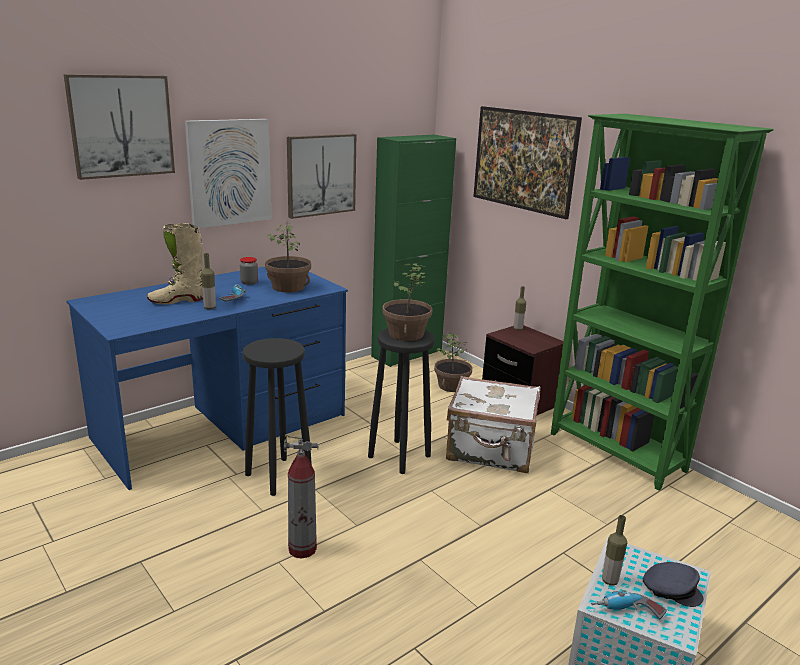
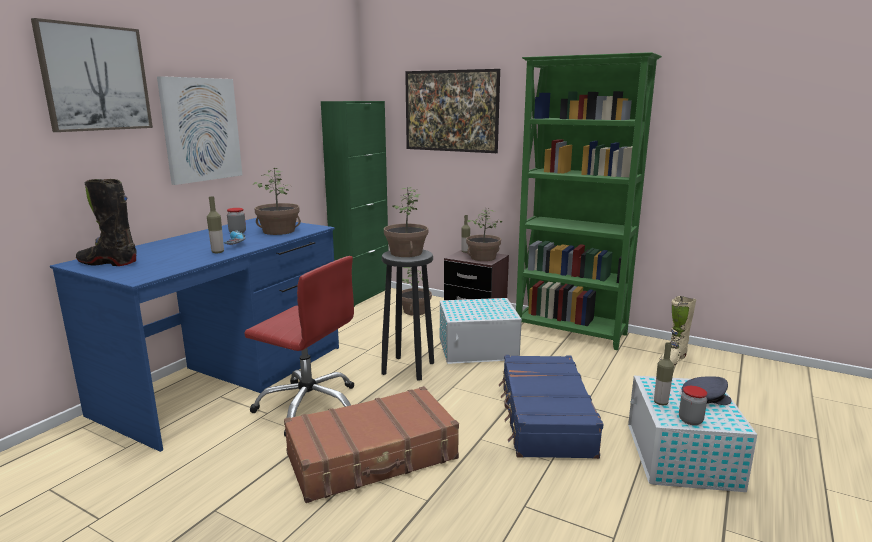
camera: 20 degrees left, 5 degrees down
(111, 306) = (108, 263): none -> black boot
(178, 300) = (178, 251): beige boot -> beige boot (672, 360)
(278, 476) = (309, 406): black stool -> red office chair
(302, 549) = (373, 457): fire extinguisher -> brown suitcase
(321, 175) = (278, 134): picture -> none
(491, 450) = (479, 349): white suitcase -> white storage box
(506, 554) = (544, 418): none -> blue suitcase
(531, 341) = (483, 257): none -> potted plant
(626, 613) = (690, 420): power drill -> jar

